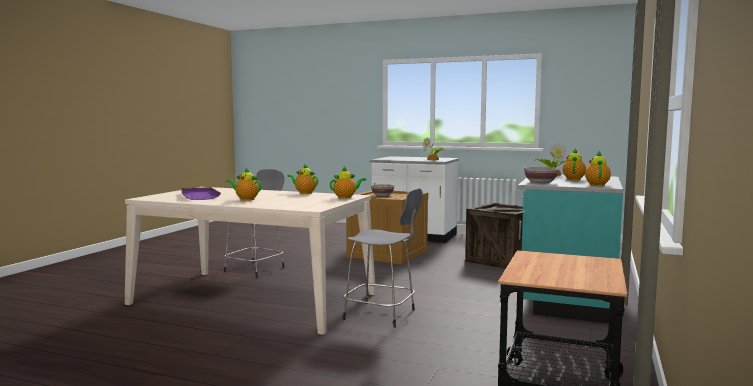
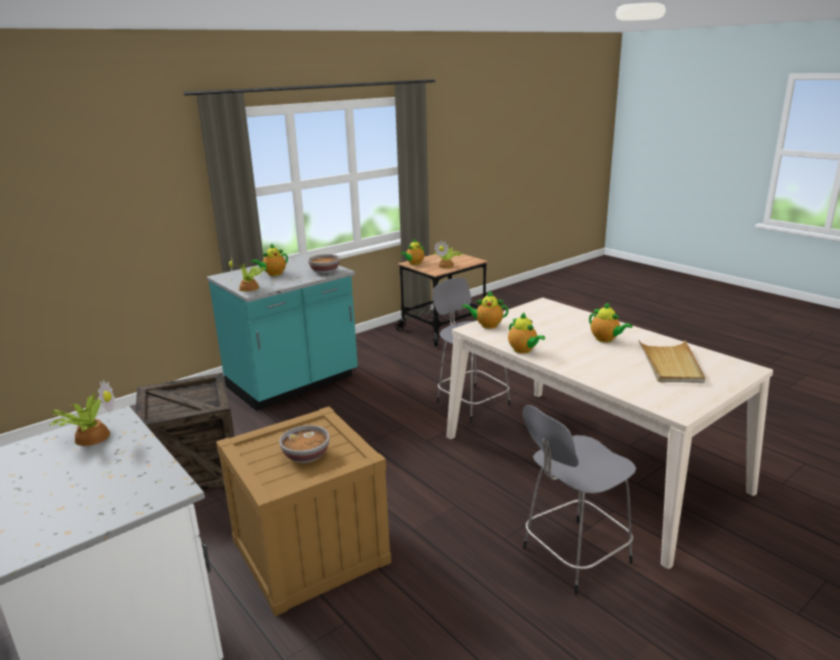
camera: 150 degrees left, 15 degrees up
(199, 196) = (670, 364): purple tray -> beige tray
(538, 263) = (447, 266): none -> potted plant
(597, 185) = (301, 261): teapot -> teapot (414, 263)

